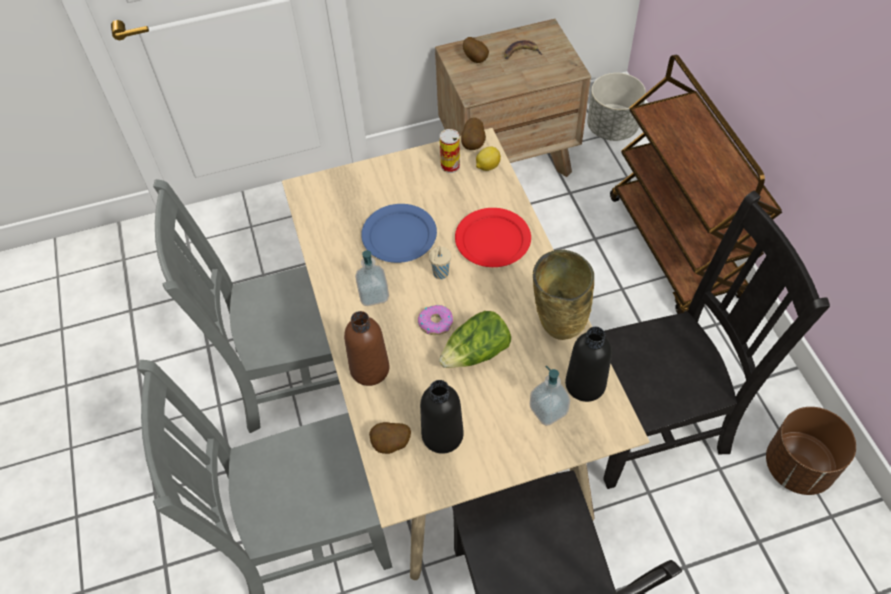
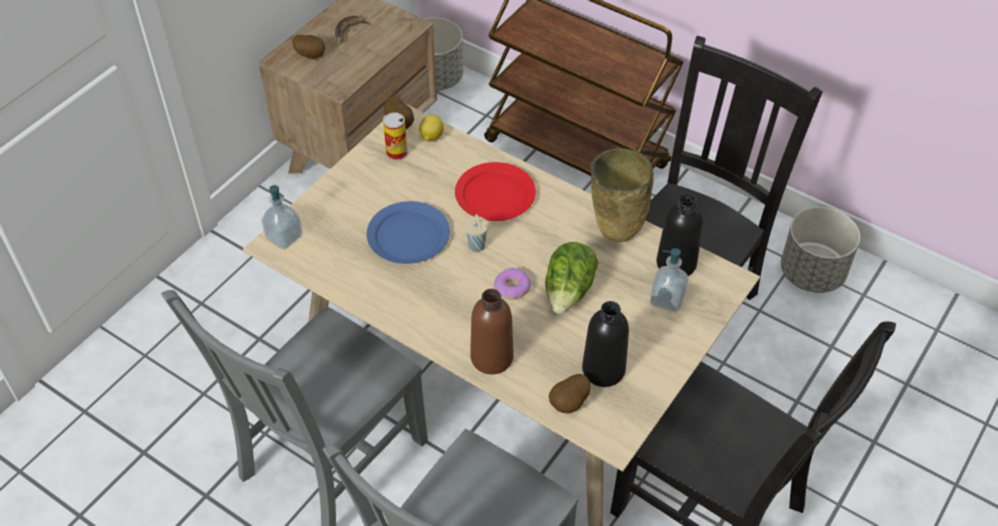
camera: 40 degrees left, 5 degrees down
(373, 295) = (434, 297): soap dispenser -> soap dispenser (284, 237)
(798, 467) = (812, 273): brown planter -> grey planter

